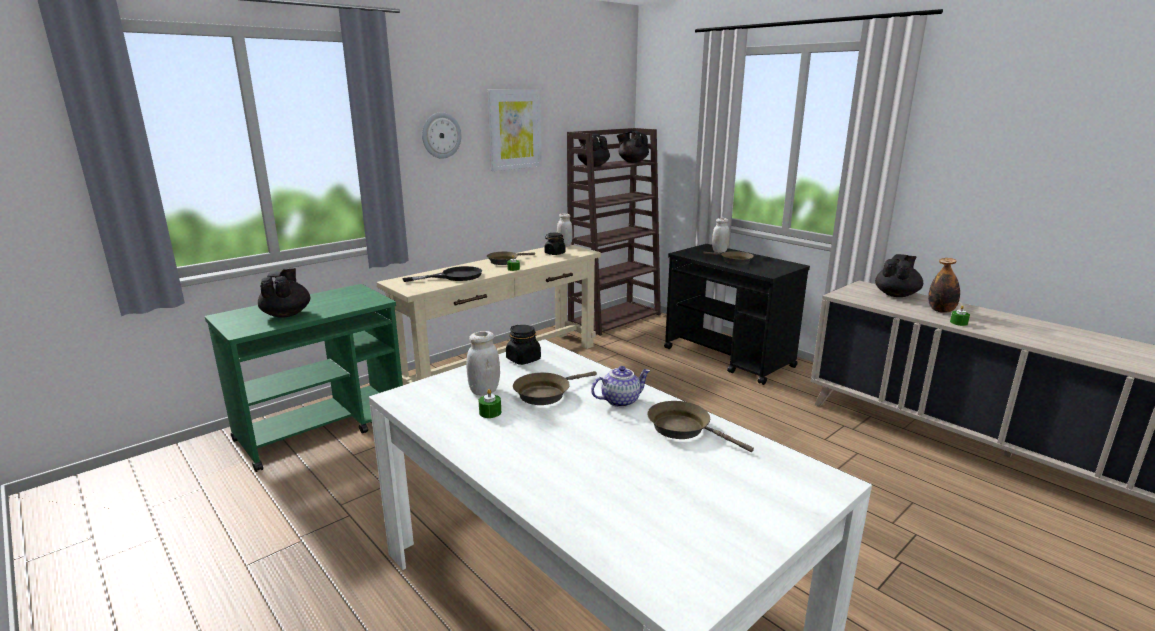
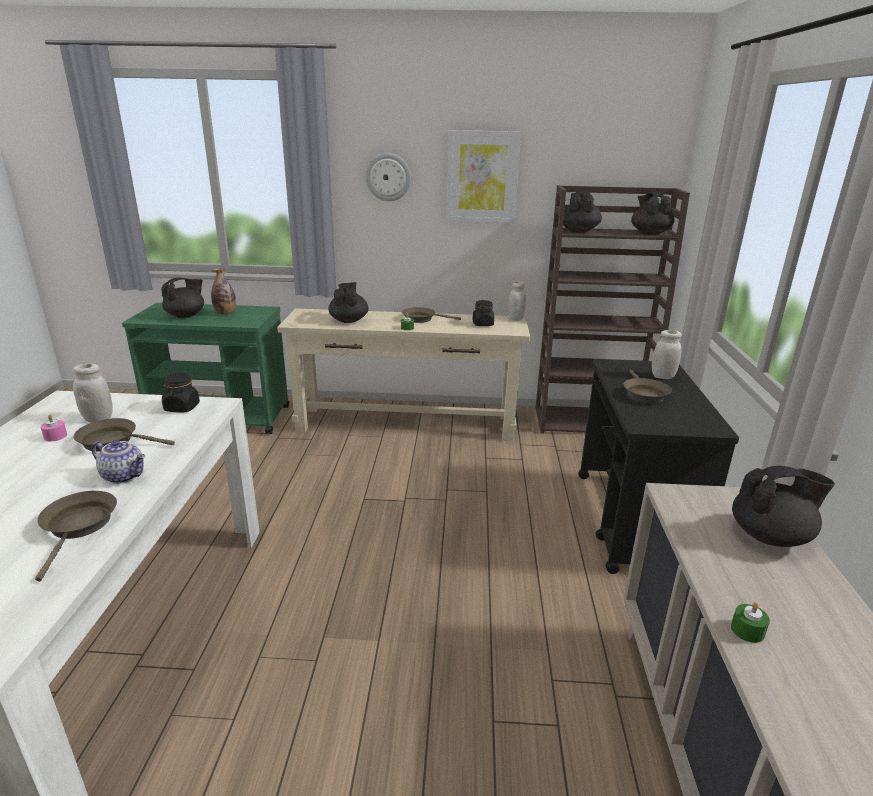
camera: 45 degrees right, 5 degrees up
(454, 276) = (349, 320): black frying pan -> black teapot
(490, 412) = (55, 436): green candle -> pink candle
(941, 311) = (776, 597): bottle -> bottle (225, 313)

